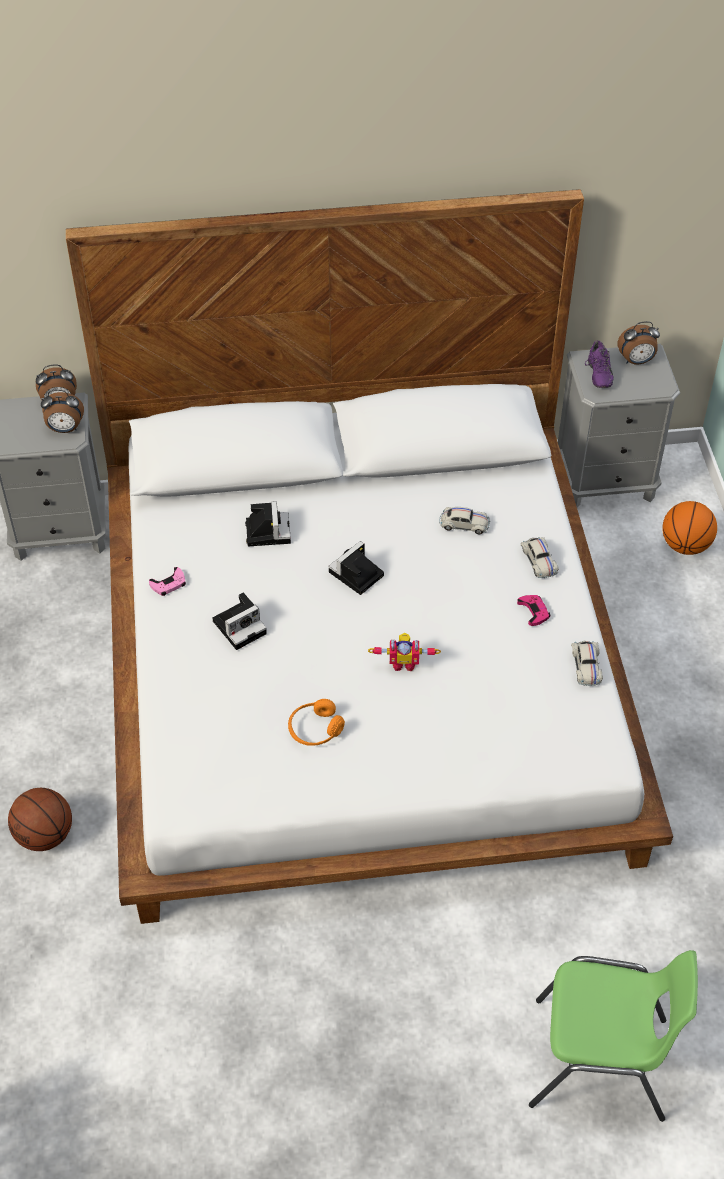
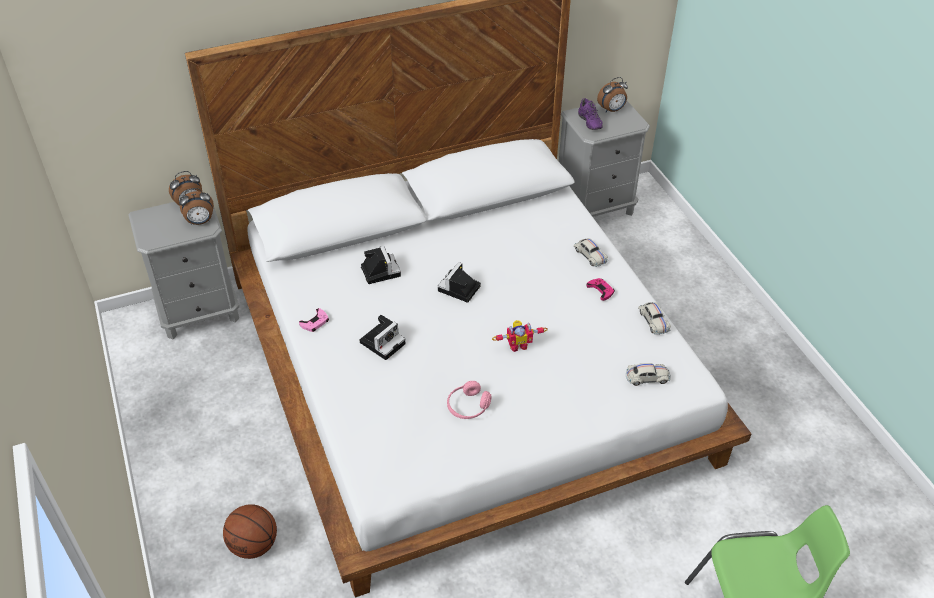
camera: 15 degrees left, 5 degrees down
(315, 729) = (468, 406): orange headphones -> pink headphones
(464, 524) = (526, 240): white toy car -> white toy car (647, 377)
(685, 545) = (666, 239): basketball -> none

